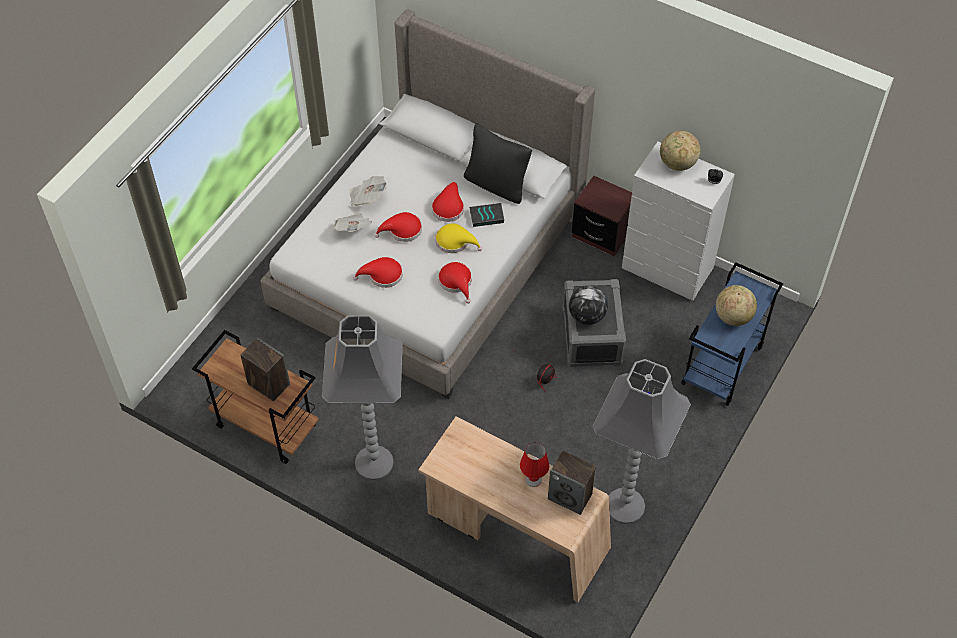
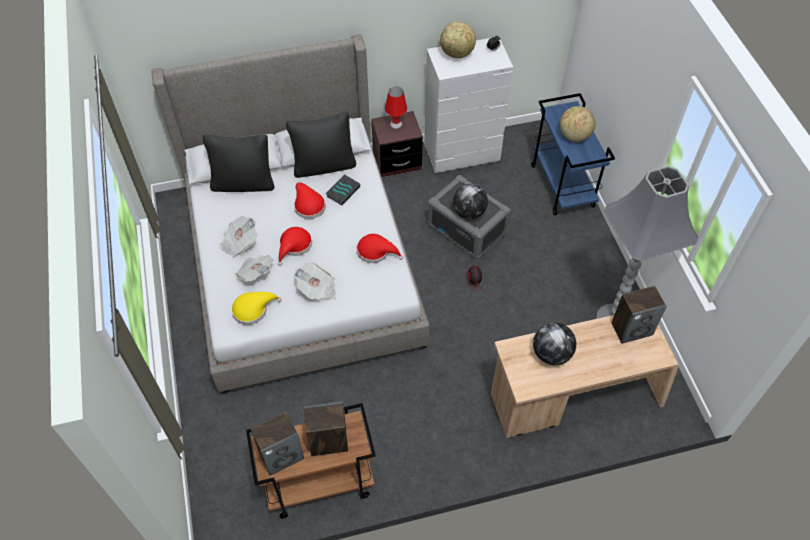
camera: 45 degrees left, 0 degrees up
(230, 367) = (282, 455): none -> speaker
(373, 463) = (428, 438): grey floor lamp -> none
(382, 275) = (317, 289): red hat -> newspaper
(421, 153) = (243, 183): none -> black pillow
(455, 242) = (341, 225): yellow hat -> yellow hat (252, 309)
(485, 460) = (551, 354): none -> globe
(533, 479) = (596, 339): red table lamp -> red table lamp (396, 124)

